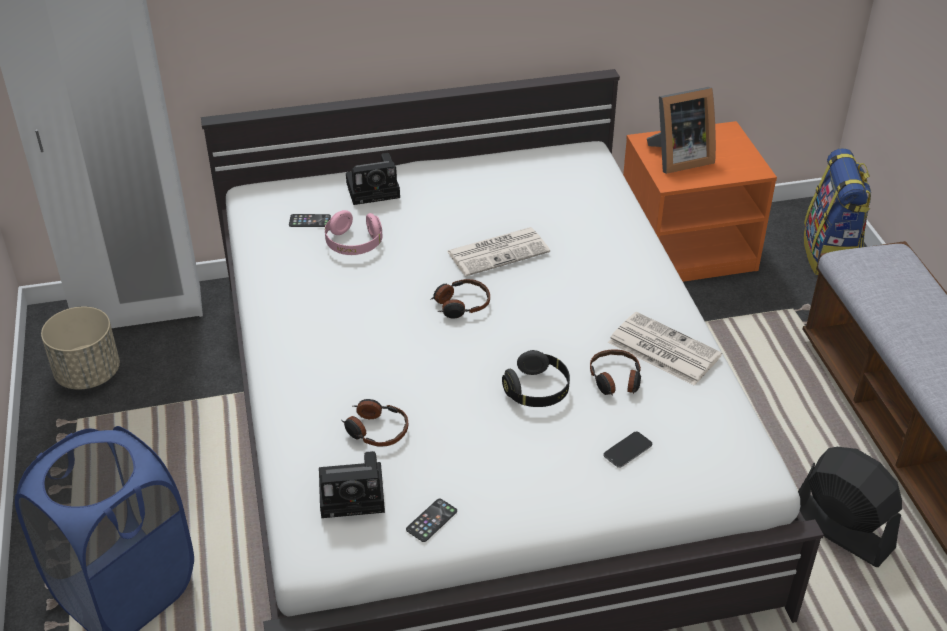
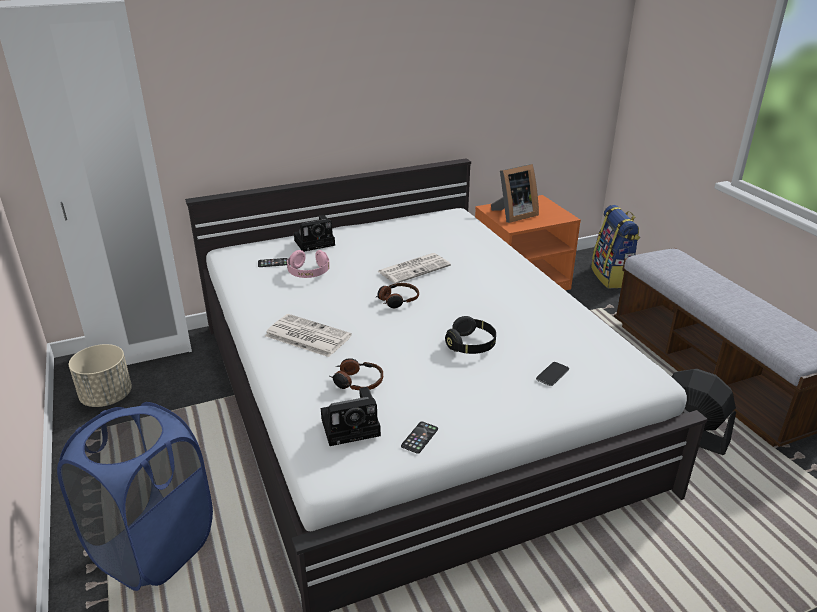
camera: 10 degrees left, 10 degrees down
(615, 380) = (525, 333): headphones -> none
(662, 349) = (550, 312): newspaper -> newspaper (306, 336)

